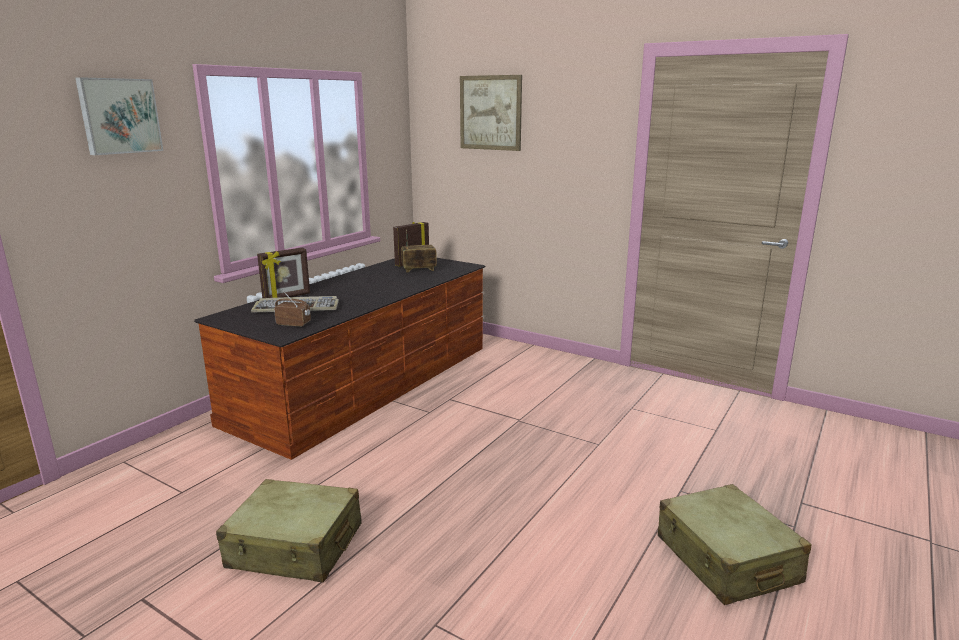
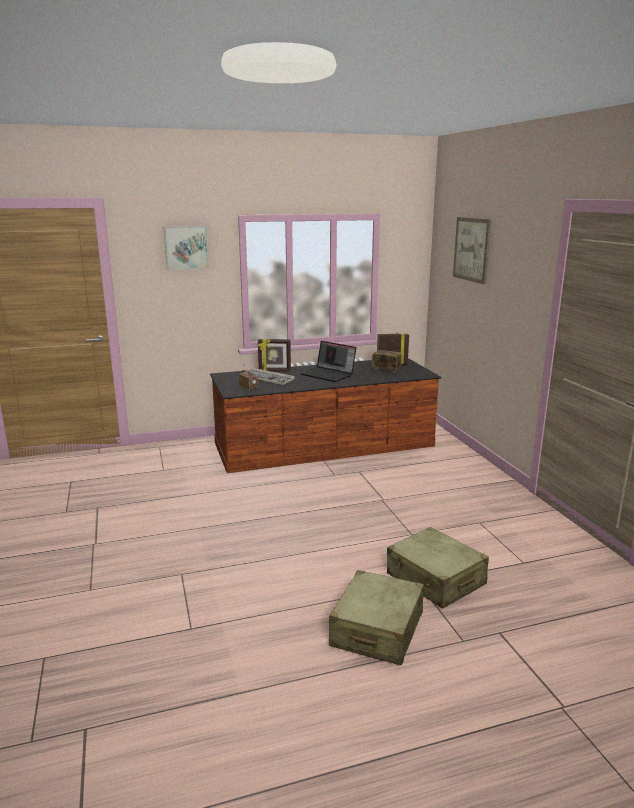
camera: 40 degrees right, 0 degrees up
(295, 546) = (174, 514): beige suitcase -> beige suitcase (435, 579)
(365, 287) = (329, 374): none -> laptop

